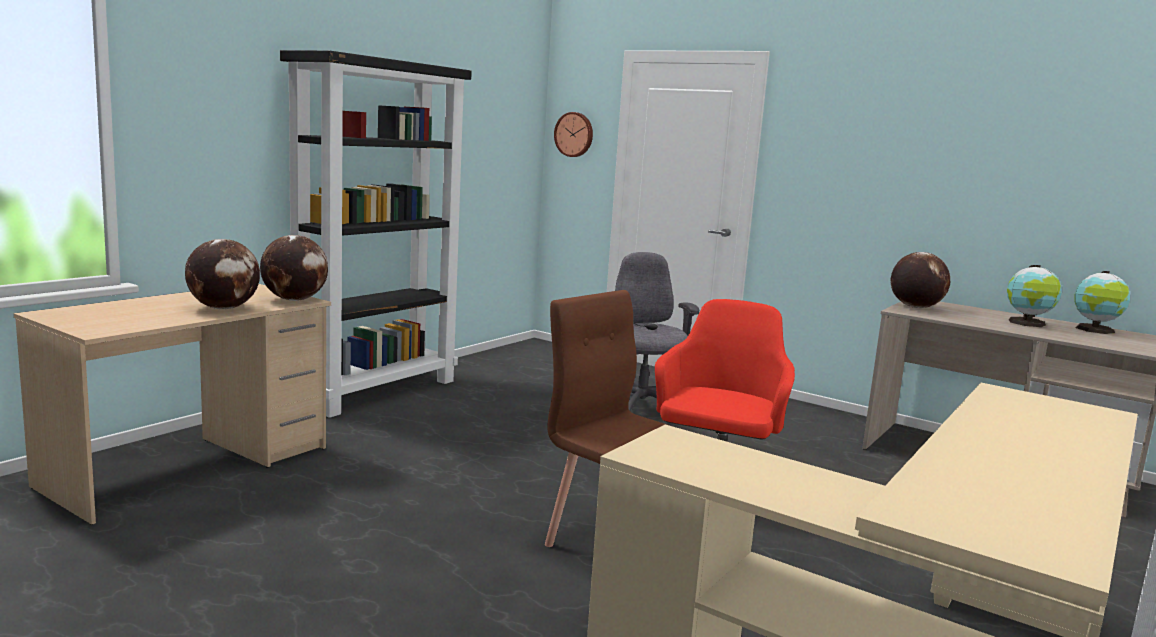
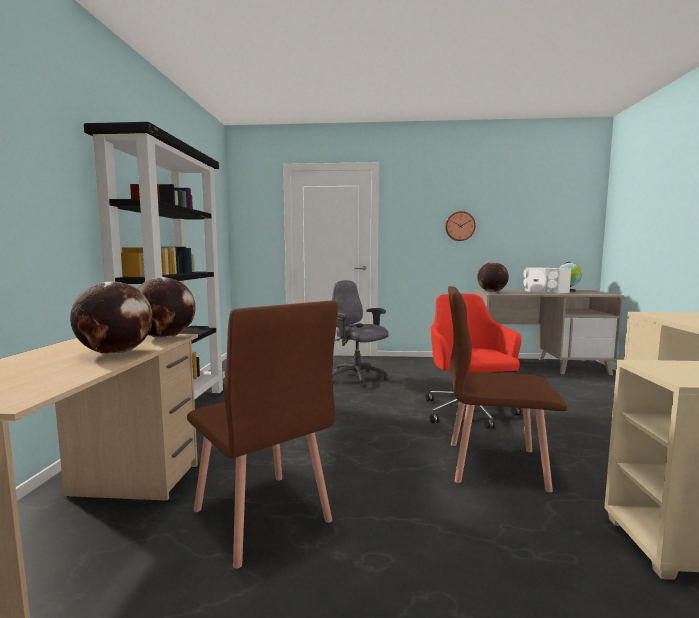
camera: 30 degrees left, 5 degrees down
(321, 504) = (261, 516): none -> brown chair
(574, 134) = (251, 218): wall clock -> wall clock (460, 226)
(1027, 323) = (544, 291): globe -> white speaker

